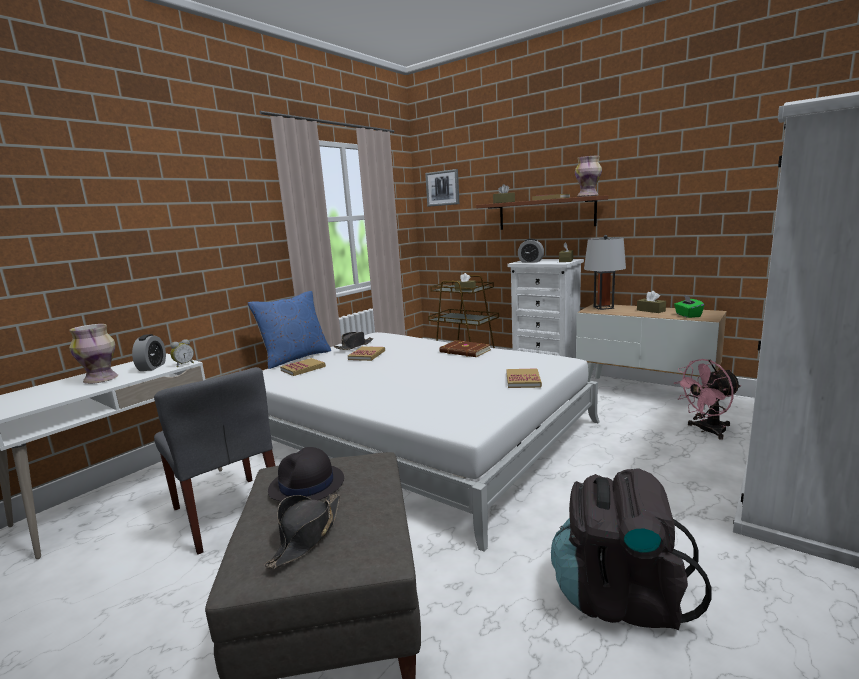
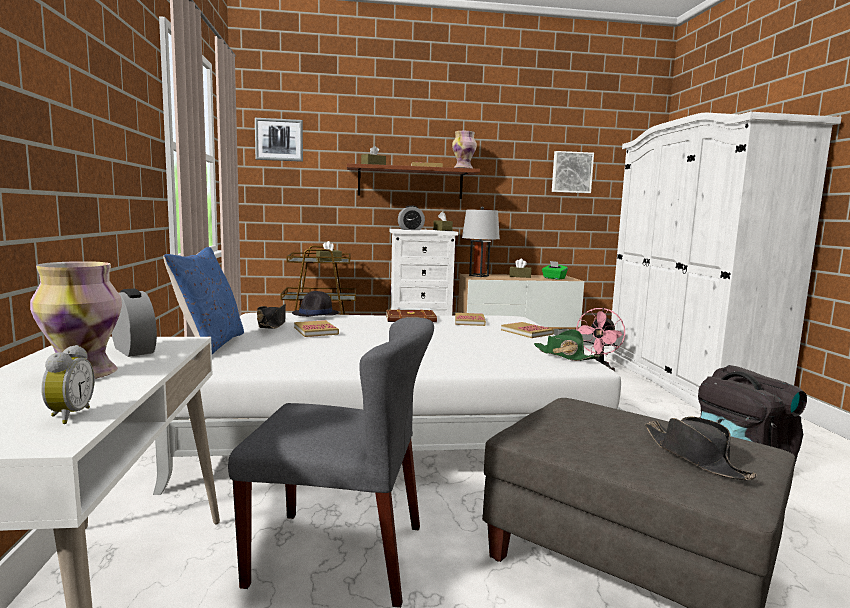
camera: 45 degrees left, 5 degrees down
(183, 364) = (190, 341): alarm clock -> alarm clock (68, 416)
(303, 368) = (262, 352): book -> book (469, 321)
(306, 485) = (587, 431): black hat -> black hat (315, 314)
(479, 413) = (564, 355): none -> green hat
(737, 182) = (571, 172): none -> picture

